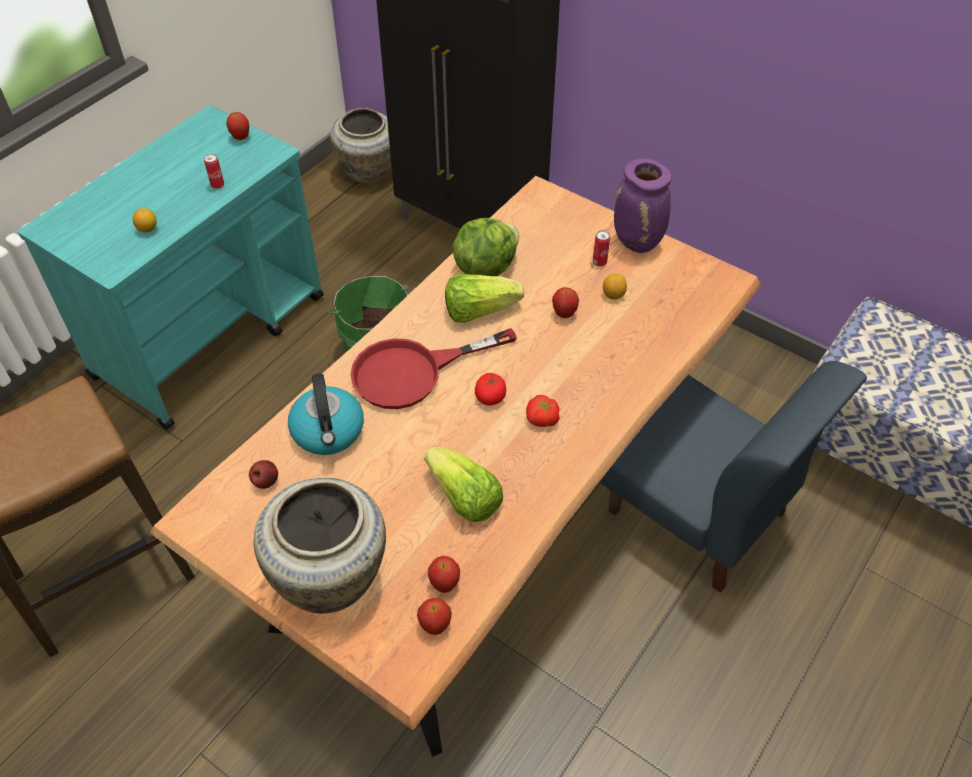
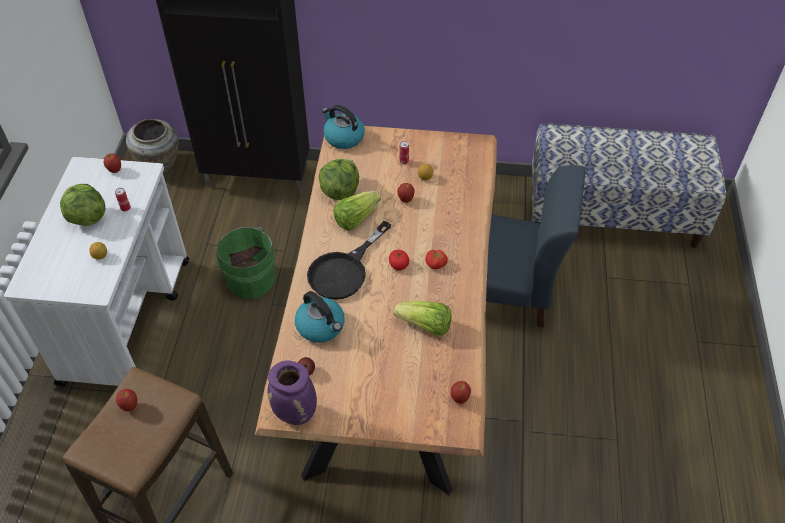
camera: 30 degrees left, 0 degrees up
(168, 179) = (86, 217): none -> lettuce
(211, 335) = (127, 319): turquoise cart -> white cart
(332, 579) = (386, 404): beige vase -> none
(413, 372) = (344, 270): red frying pan -> black frying pan
(444, 584) = (448, 376): apple -> apple (130, 406)
(541, 200) = (343, 137): none -> kettle
(638, 243) = (417, 141): purple vase -> purple vase (296, 414)

